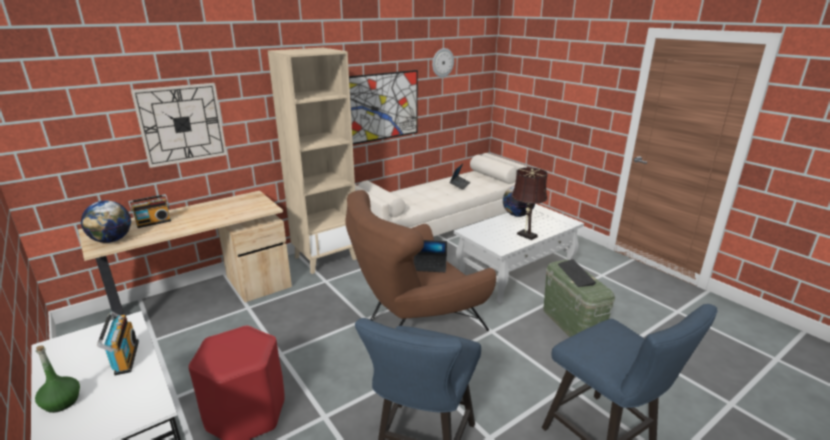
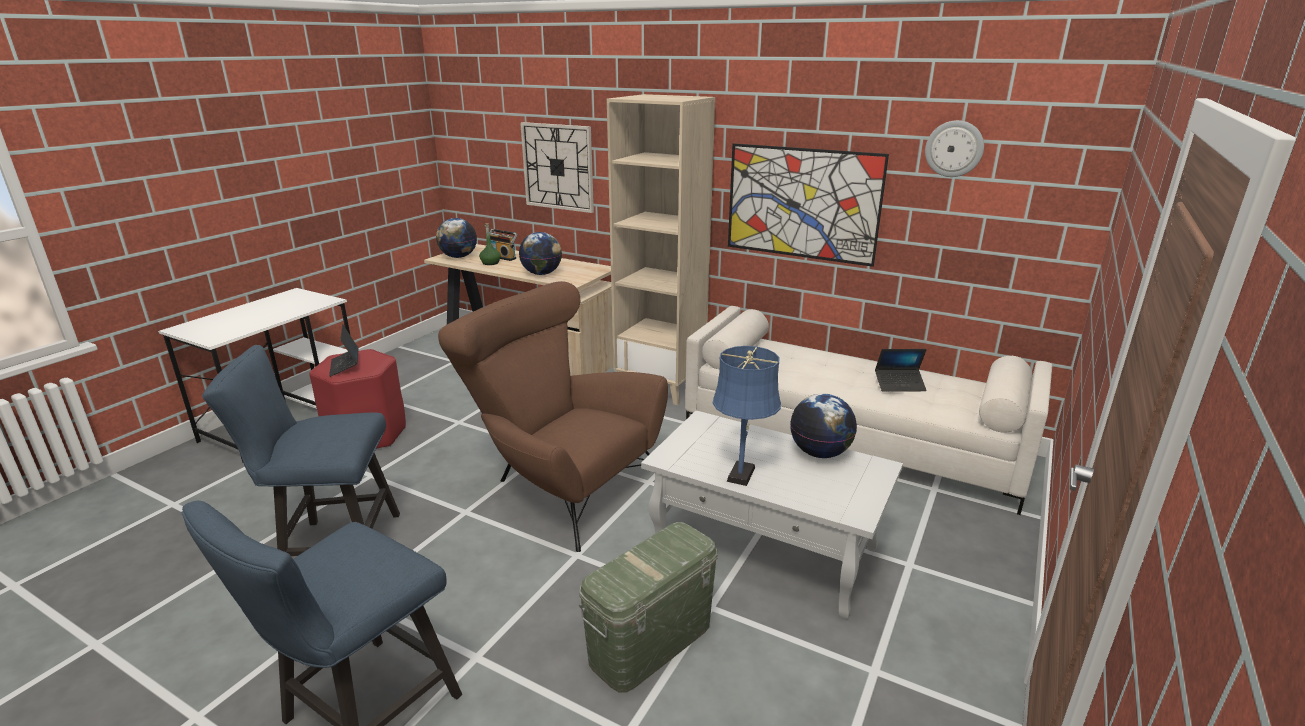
camera: 65 degrees right, 0 degrees up
(62, 402) = (227, 315): green bottle -> green bottle (490, 263)
(124, 358) = (278, 314): radio -> none
(230, 215) = (542, 274): none -> globe
(429, 266) = (586, 421): laptop -> laptop (345, 366)
(525, 235) = (742, 472): brown table lamp -> blue table lamp
(575, 274) = (659, 554): keyboard -> none

